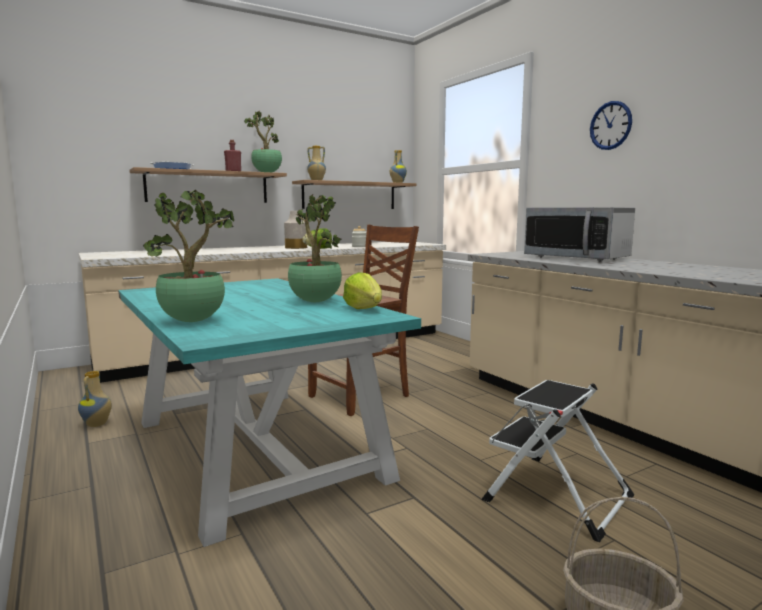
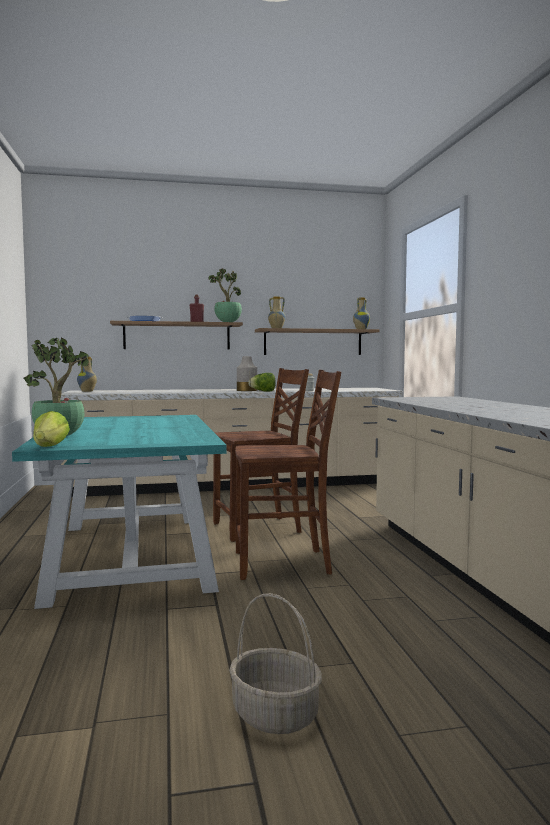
camera: 20 degrees right, 5 degrees down
(97, 424) = (40, 525): vase -> vase (87, 391)
(314, 301) = (176, 430): potted plant -> none
(364, 309) = (200, 436): lettuce -> lettuce (50, 446)
(430, 435) = (284, 564): none -> brown chair
(556, 494) = (343, 623): step ladder -> none
(576, 258) = (464, 403): microwave -> none
(610, 125) = (523, 265): wall clock -> none

